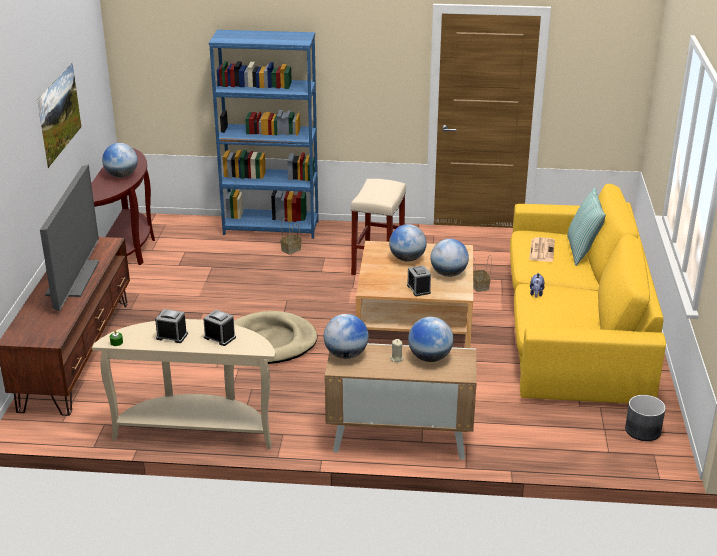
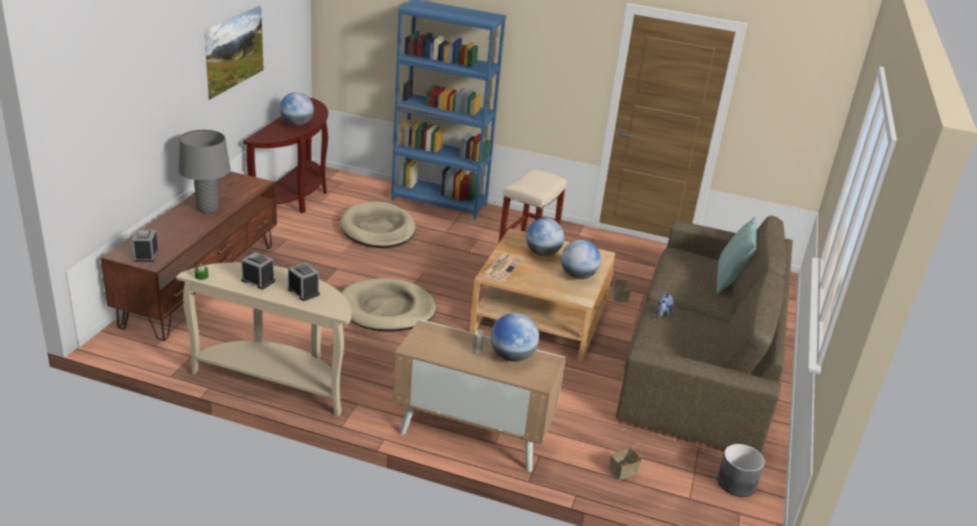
camera: 10 degrees right, 0 degrees up
(73, 278) = (207, 209): television -> grey table lamp
(223, 266) = (378, 229): none -> beige dog bed
(291, 250) = (448, 226): basket -> basket (622, 471)
(346, 355) = (427, 335): globe -> none
(418, 289) = (540, 285): alarm clock -> alarm clock (146, 255)
(541, 250) = (686, 271): newspaper -> newspaper (502, 267)
(573, 326) = (701, 355): yellow sofa -> brown sofa

